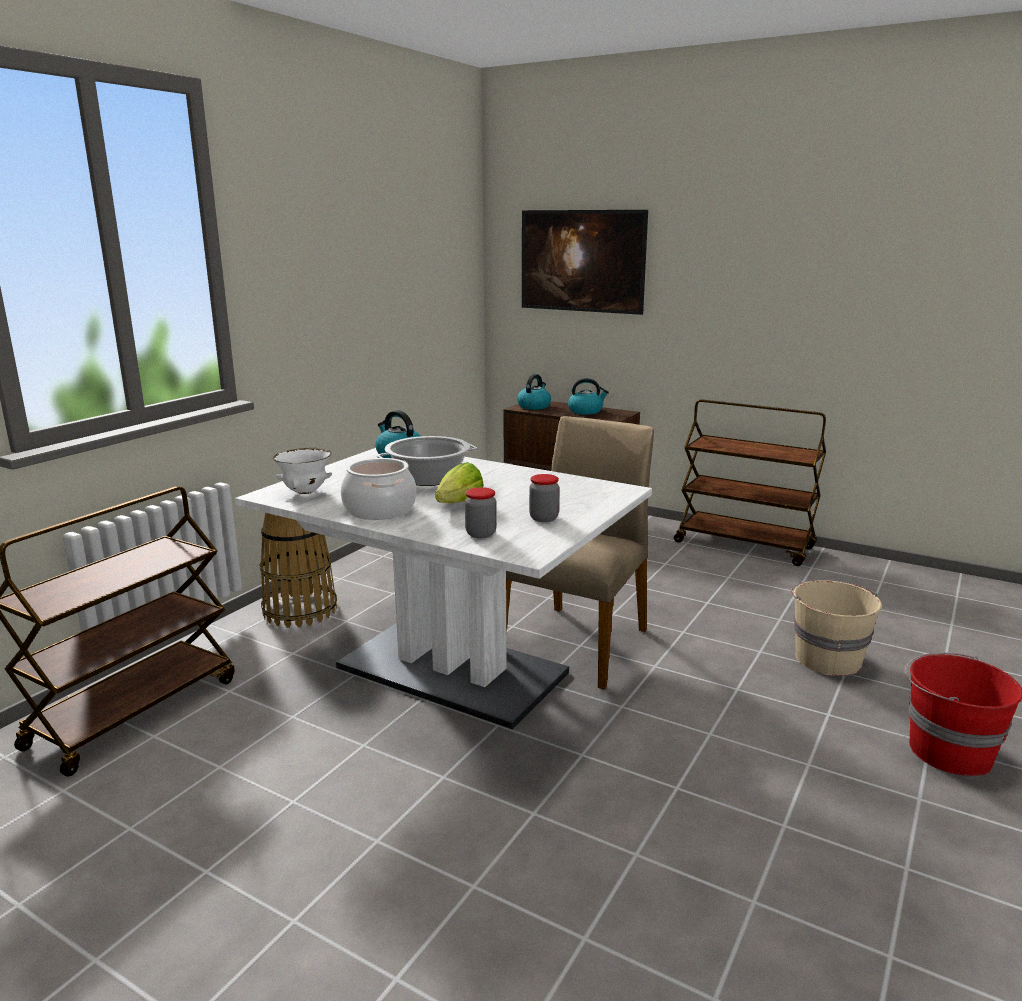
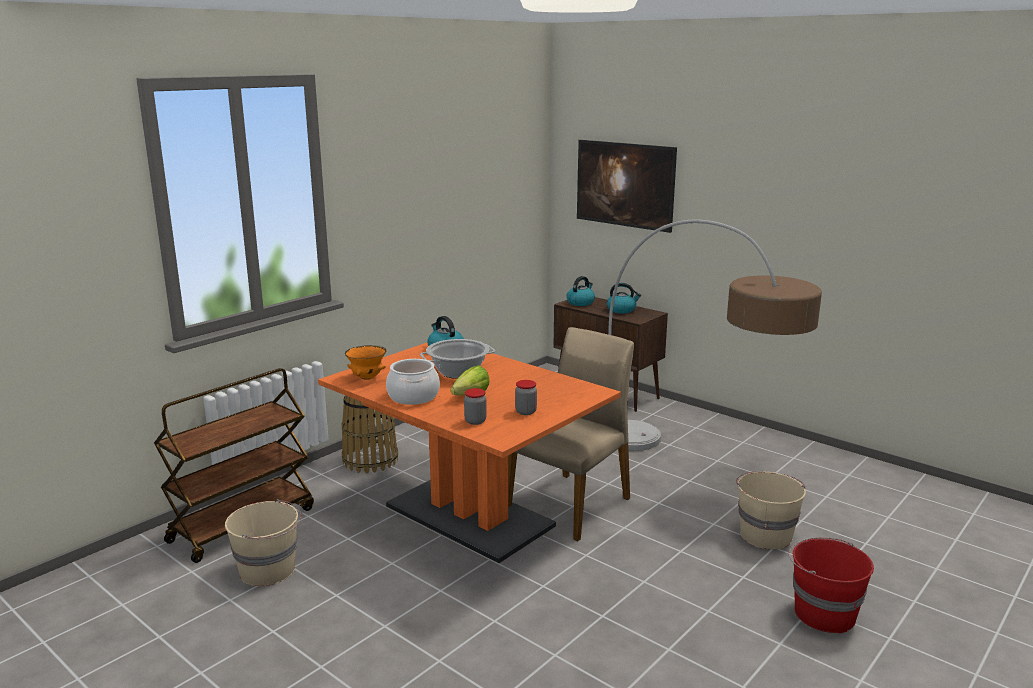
camera: 10 degrees right, 0 degrees up
(184, 775) = (269, 570): none -> beige bucket
(306, 492) = (367, 378): white bowl -> orange bowl
(452, 670) = (469, 516): white dining table -> orange dining table
(710, 582) = (700, 464): none -> floor lamp
(745, 545) = (745, 433): brown cart -> none

